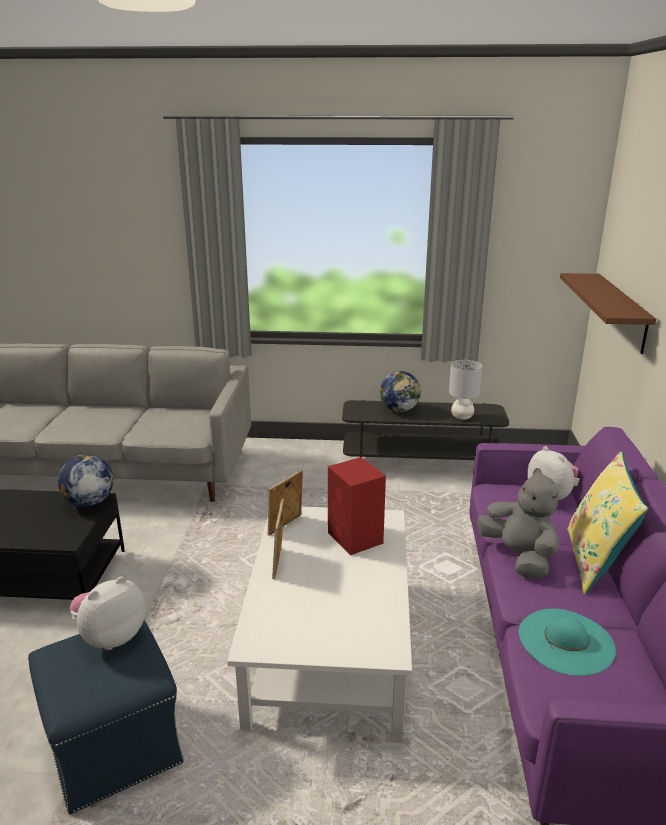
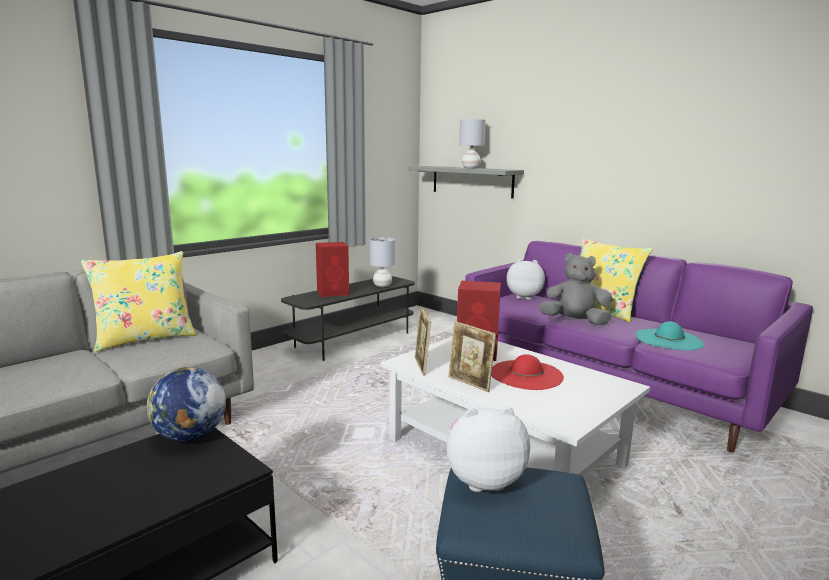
camera: 50 degrees left, 10 degrees down
(111, 636) = (483, 480): plush toy -> plush toy turned 90 degrees clockwise
(179, 411) = (145, 339): none -> yellow pillow
(338, 584) = (526, 374): none -> red hat
(399, 410) = (333, 292): globe -> red speaker
(603, 297) = (471, 168): none -> grey table lamp
(621, 312) = (472, 181): brown shelf -> grey shelf

